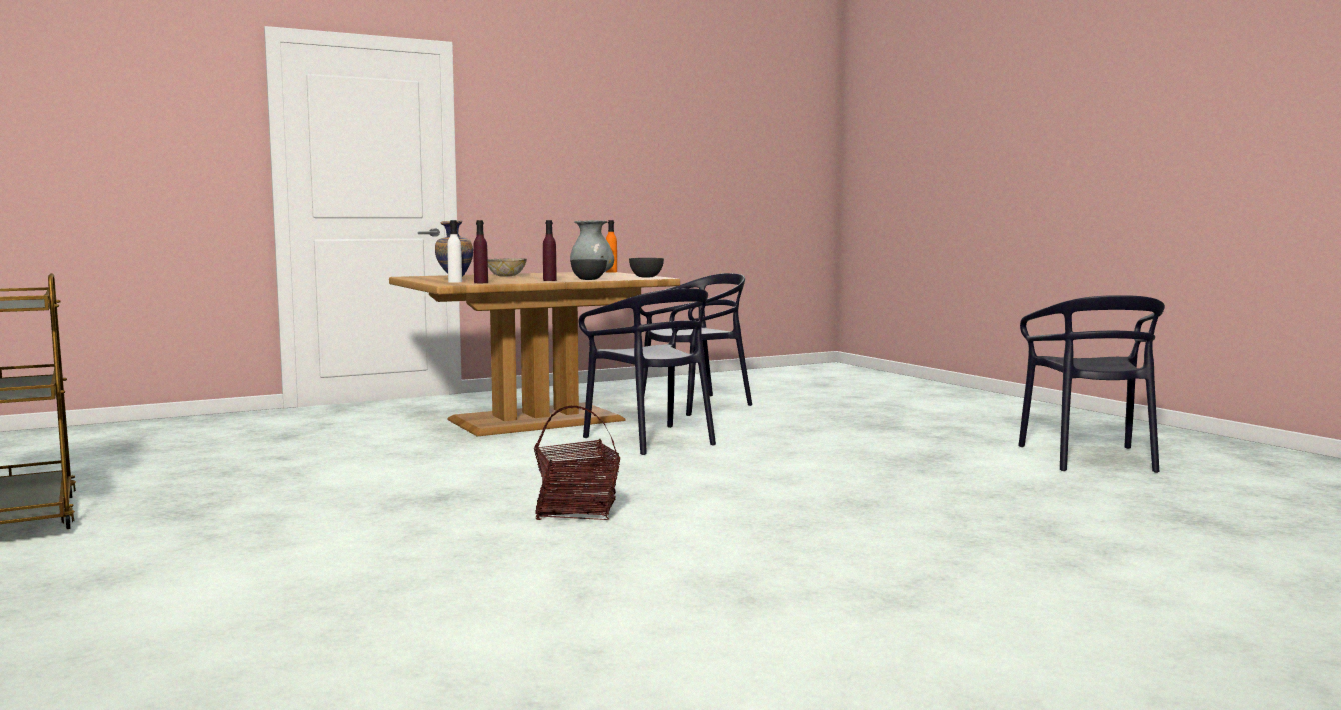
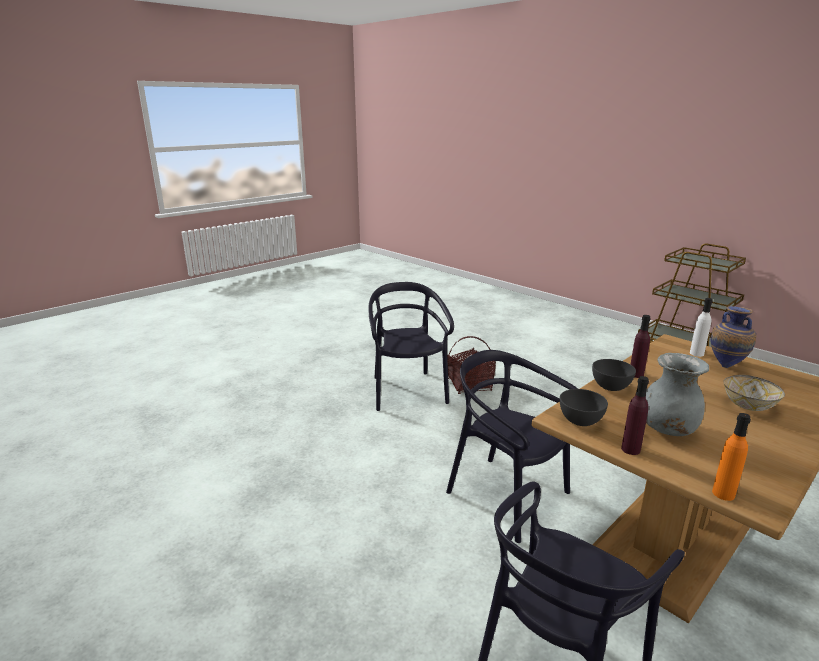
camera: 165 degrees right, 15 degrees up
(481, 282) = (664, 351): purple bottle -> purple bottle (630, 449)
(1089, 458) = (119, 514): black chair -> black chair (407, 391)

